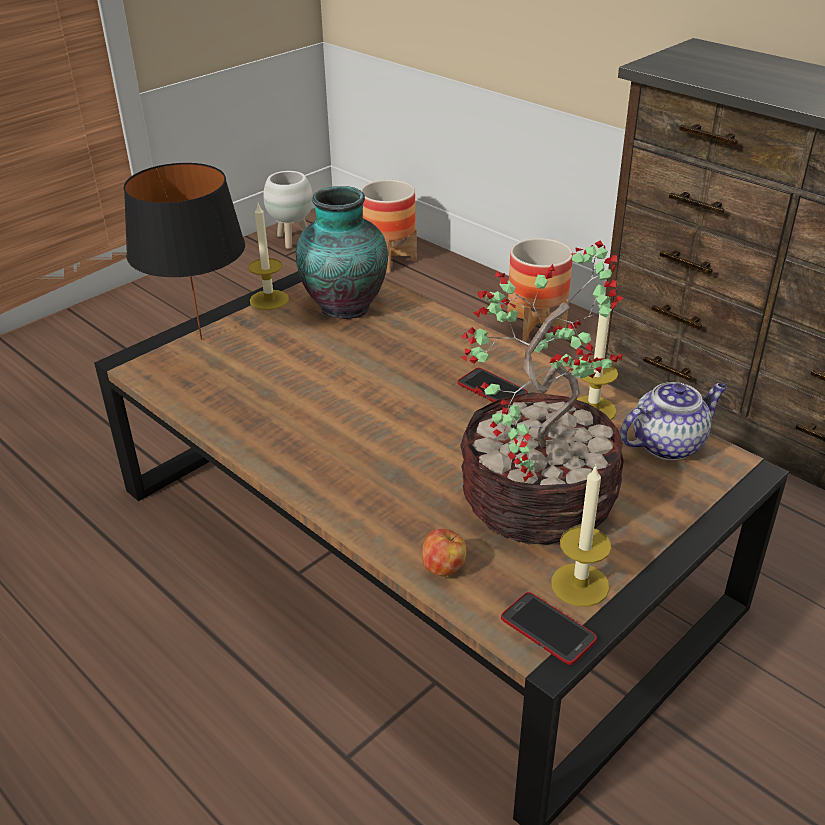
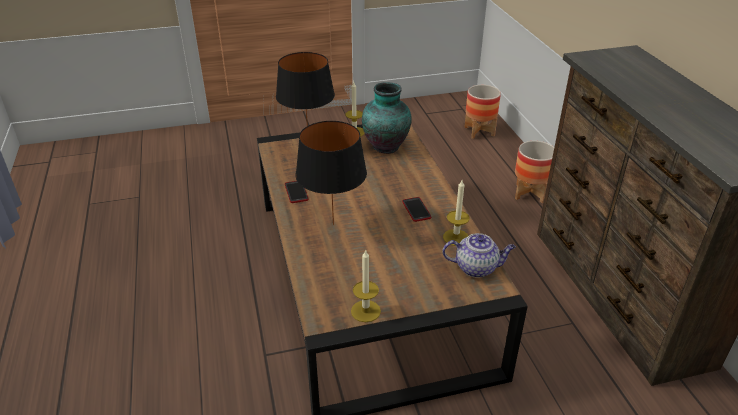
camera: 30 degrees right, 0 degrees up
(292, 240) = (436, 106): white planter -> none
(383, 461) = (334, 224): none -> black table lamp
(443, 568) = (315, 279): apple -> none
(540, 498) = (387, 267): potted plant -> none
(548, 629) = (333, 322): phone -> phone (296, 192)

